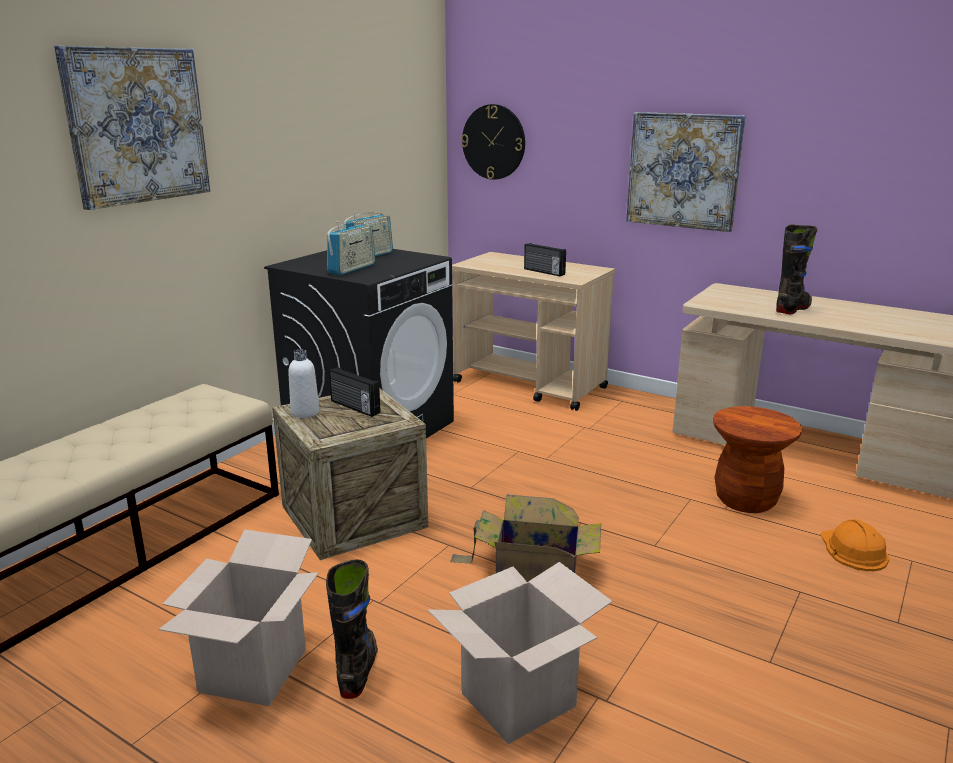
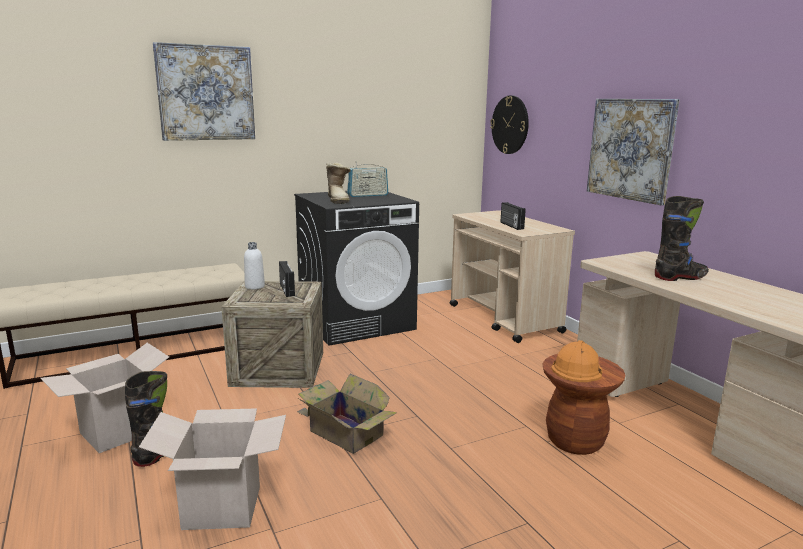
camera: 30 degrees right, 5 degrees down
(352, 269) = (339, 200): radio -> boot
(853, 550) = (626, 511): orange hard hat -> orange hard hat (577, 368)

